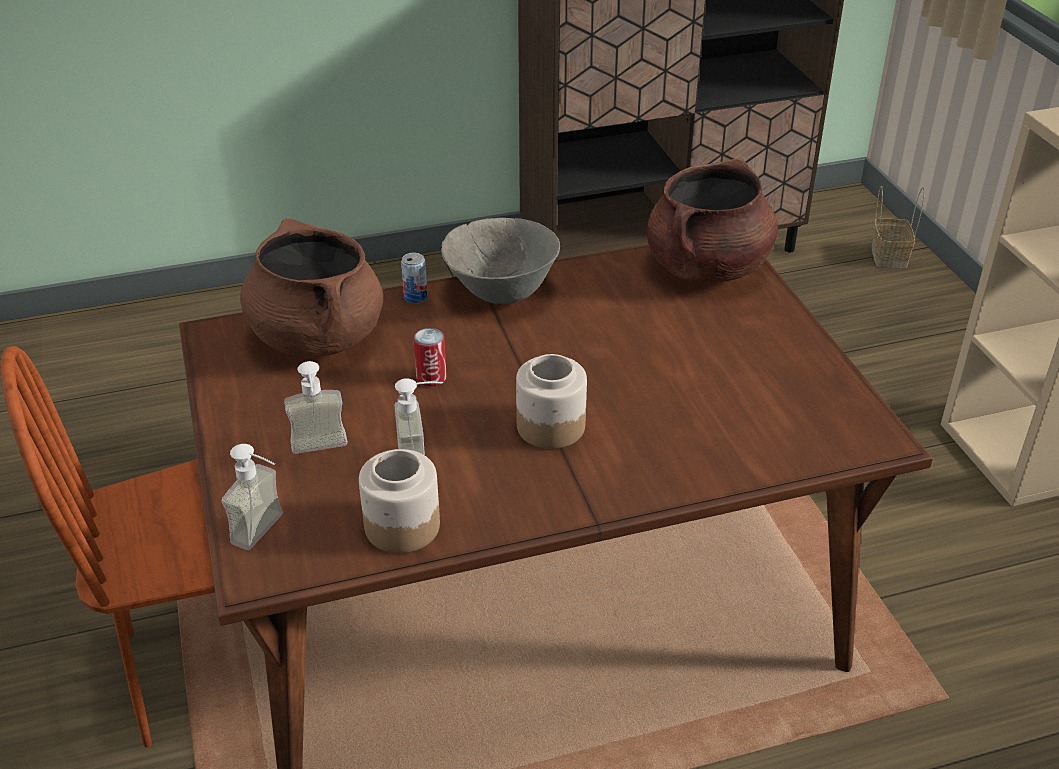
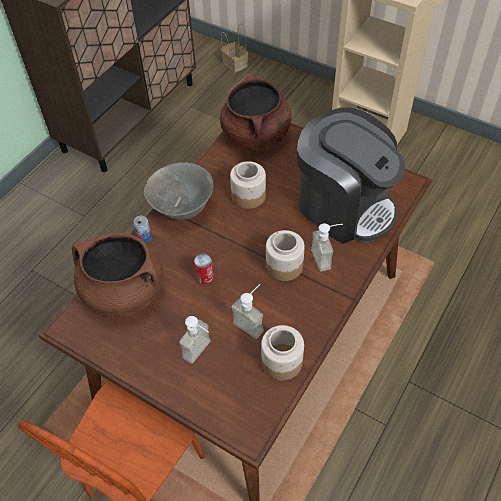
camera: 40 degrees left, 15 degrees up
(267, 533) = (229, 411): soap dispenser -> soap dispenser (326, 258)
(607, 325) = (249, 195): none -> jar
(734, 410) = (344, 206): none -> coffee machine

